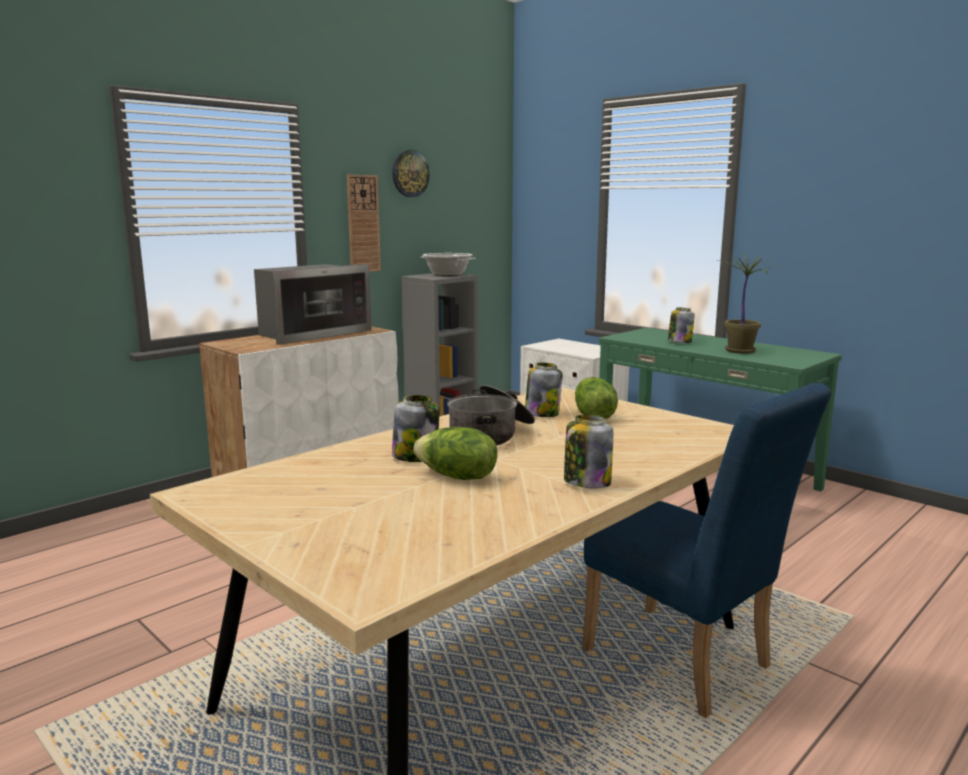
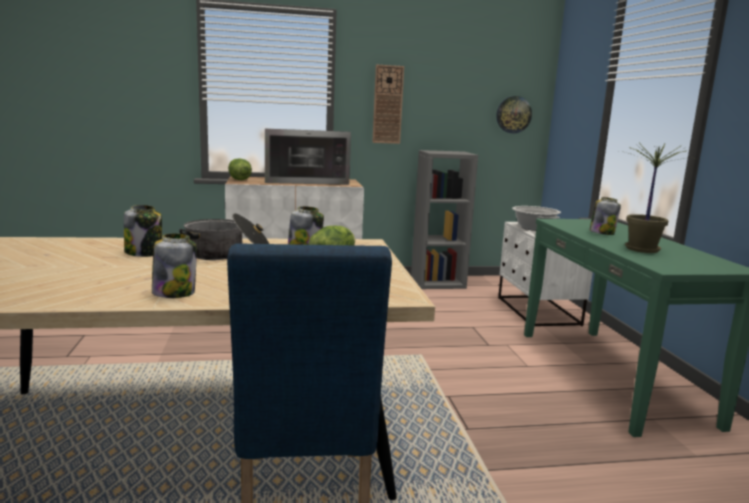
camera: 35 degrees right, 0 degrees up
(410, 173) = (438, 66): wall clock -> wall clock (513, 114)
(447, 274) = (456, 152): cooking pot -> cooking pot (534, 228)
(457, 477) = (122, 268): lettuce -> lettuce (238, 179)

